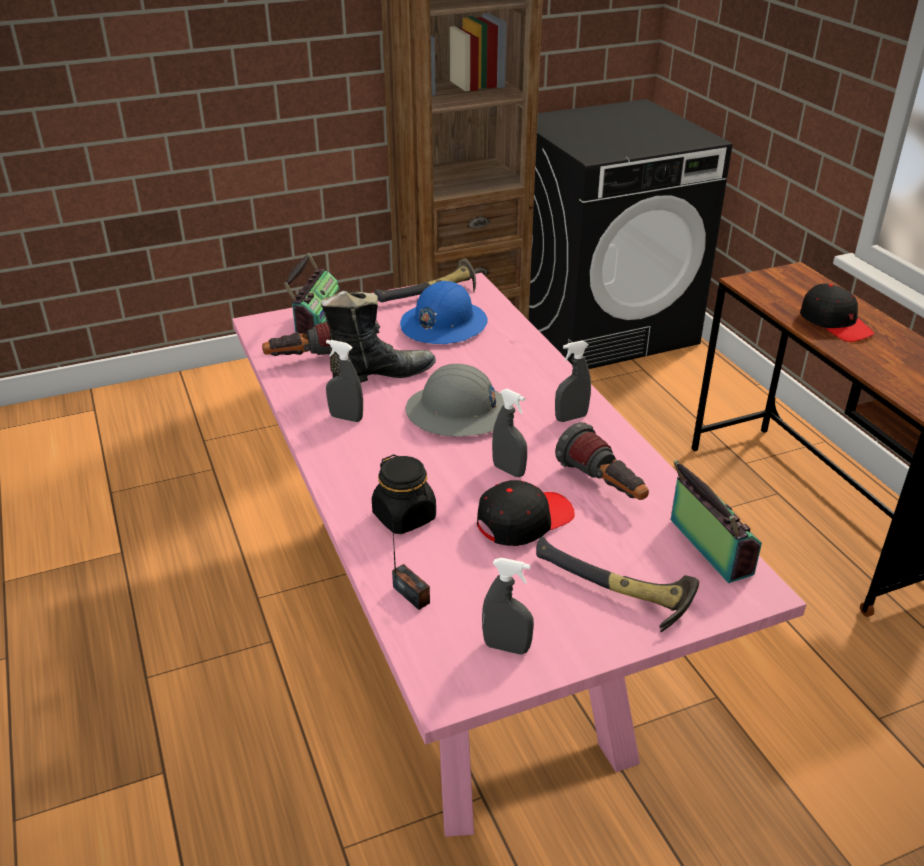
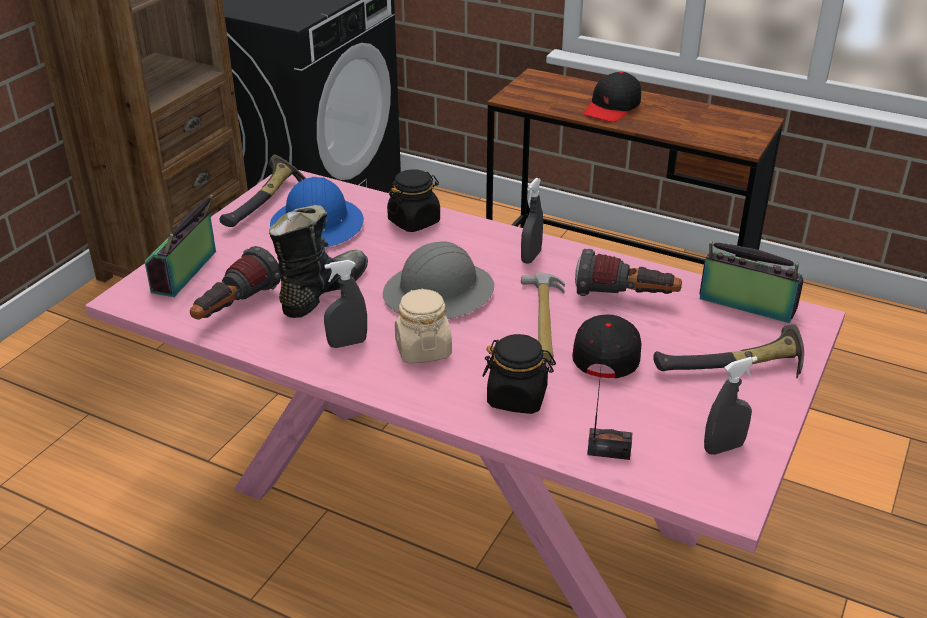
camera: 40 degrees left, 0 degrees up
(316, 322) = (186, 272): radio -> radio turned 135 degrees counterclockwise
(389, 447) = (423, 349): none -> beige jar
(508, 470) = (543, 320): grey spray bottle -> hammer
(518, 351) = (414, 221): none -> black jar
(835, 323) = (612, 108): black cap -> black cap turned 105 degrees clockwise

